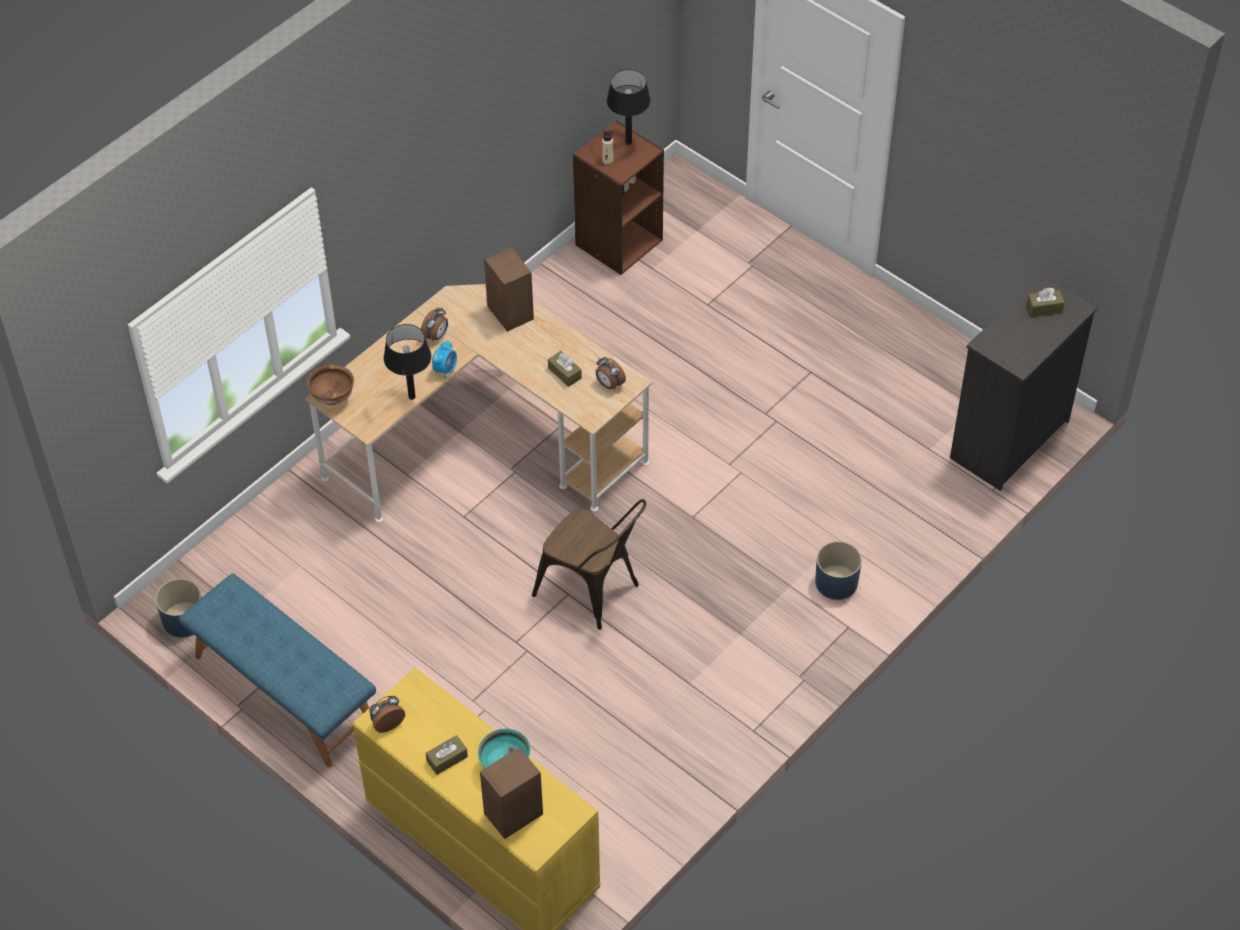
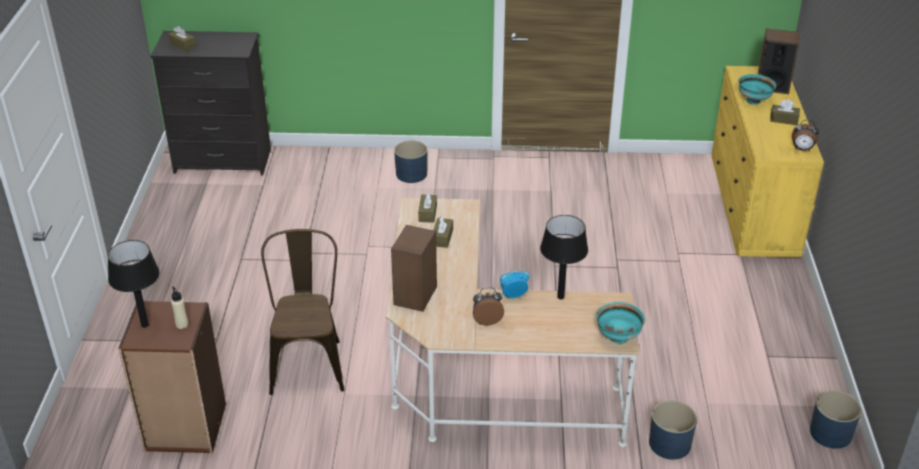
camera: 130 degrees left, 15 degrees down
(283, 691) = (797, 343): blue bench -> none
(292, 507) = (670, 444): none -> blue planter
(332, 397) = (618, 338): brown bowl -> turquoise bowl
(594, 592) = (539, 256): brown chair -> brown chair (308, 361)
(609, 384) = (427, 213): alarm clock -> brown tissue box

